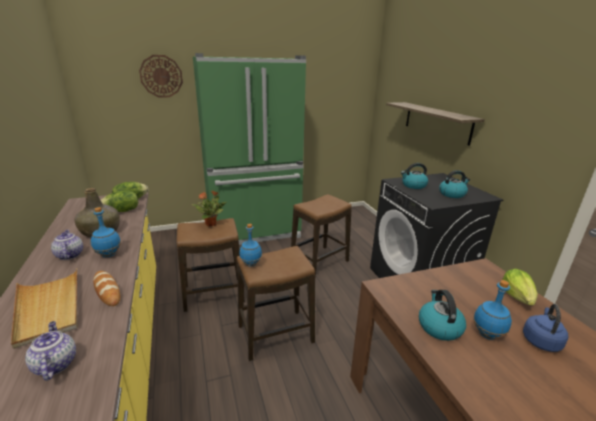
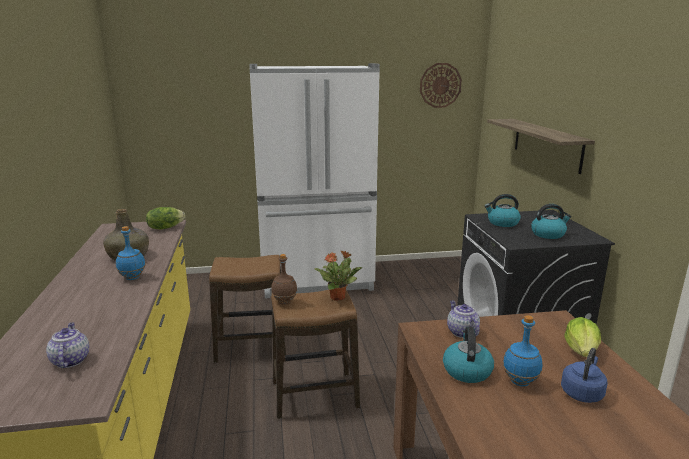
camera: 10 degrees right, 5 degrees down
(48, 308) = (70, 318): beige tray -> none
(69, 255) = (95, 276): teapot -> teapot (461, 332)
(107, 290) = (125, 308): bread -> none
(122, 211) = (154, 238): lettuce -> none
(161, 76) = (214, 89): wall clock -> wall clock (440, 85)
(211, 224) = (252, 259): potted plant -> potted plant (338, 297)
(250, 264) = (284, 302): blue bottle -> brown bottle
(255, 232) = (317, 280): green fridge -> white fridge
(319, 261) = (390, 320): stool -> none

